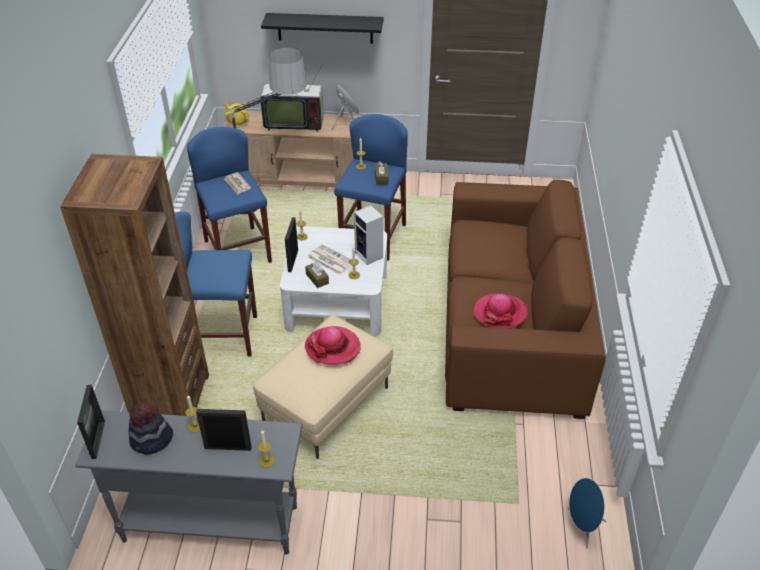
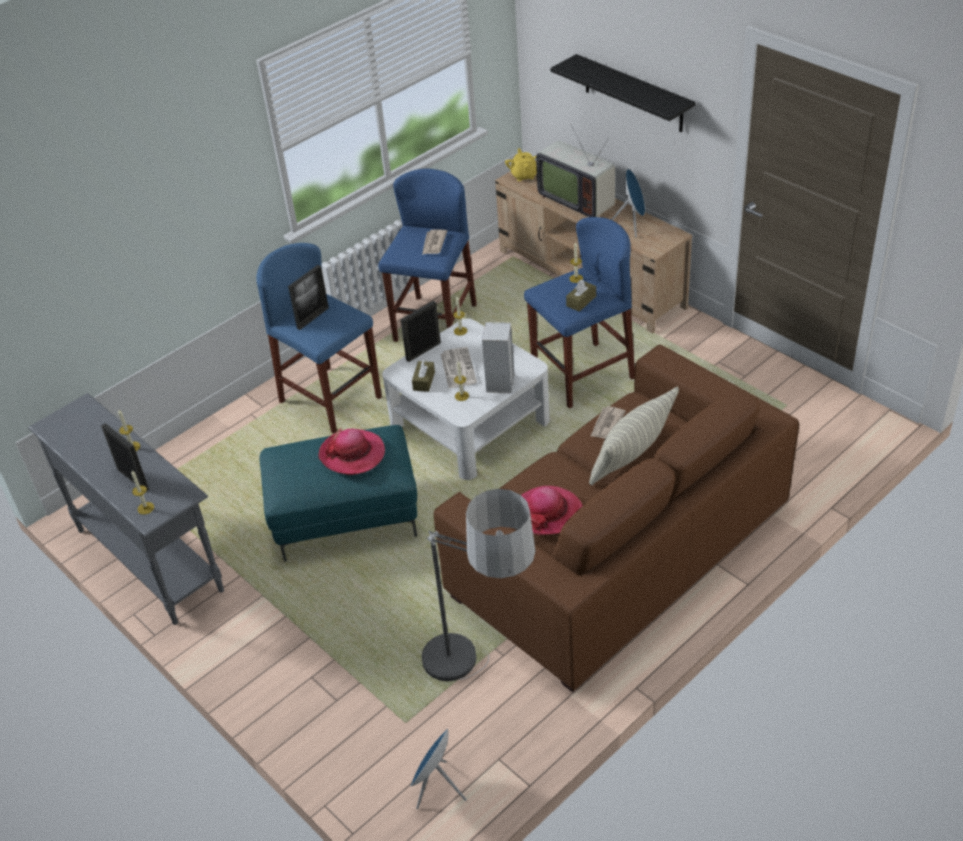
camera: 45 degrees right, 0 degrees up
(98, 439) = (61, 416): picture frame -> picture frame (313, 318)
(151, 440) = (92, 439): hat -> none
(171, 400) = (231, 435): brown bookcase -> none
(271, 206) = (519, 290): floor lamp -> floor lamp (482, 684)
(327, 406) = (345, 519): beige ottoman -> turquoise ottoman
(468, 245) = (606, 424): none -> newspaper
(503, 256) = (632, 457): none -> pillow

